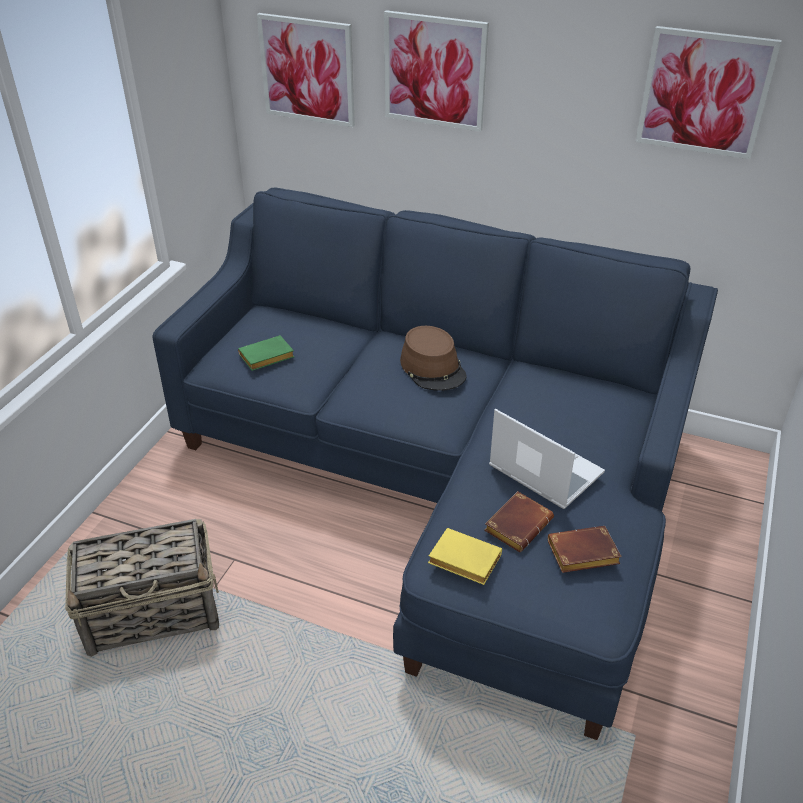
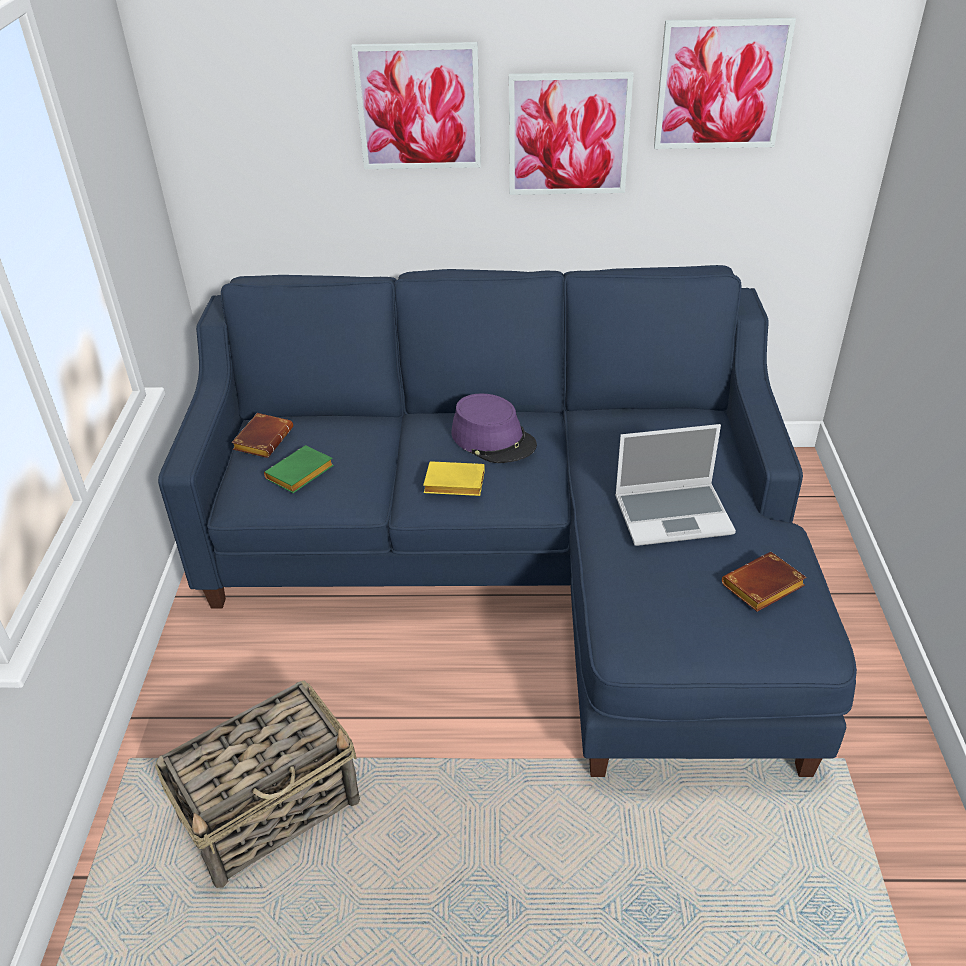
camera: 20 degrees left, 0 degrees up
(307, 70) = (258, 129): picture -> picture (568, 134)
(433, 368) = (493, 439): brown hat -> purple hat
(462, 561) = (651, 631): yellow book -> yellow book (452, 484)
(517, 524) = (682, 576): brown book -> brown book (263, 439)
(543, 471) = (674, 514): laptop -> laptop turned 150 degrees clockwise

